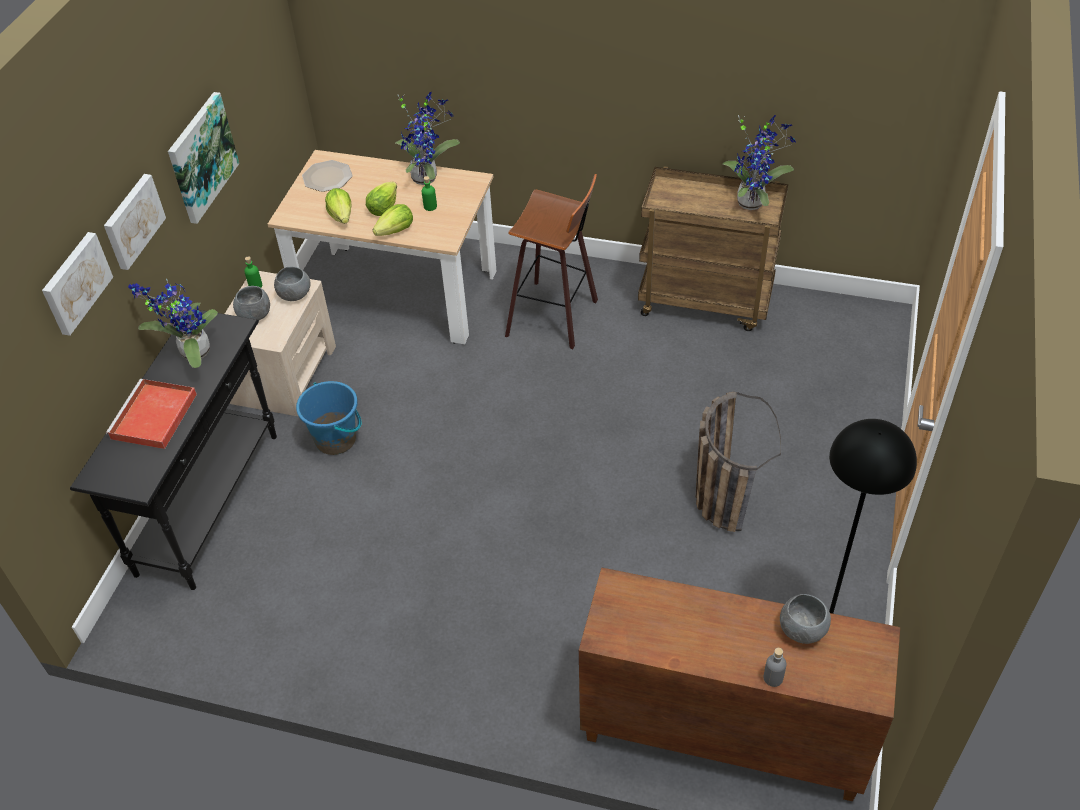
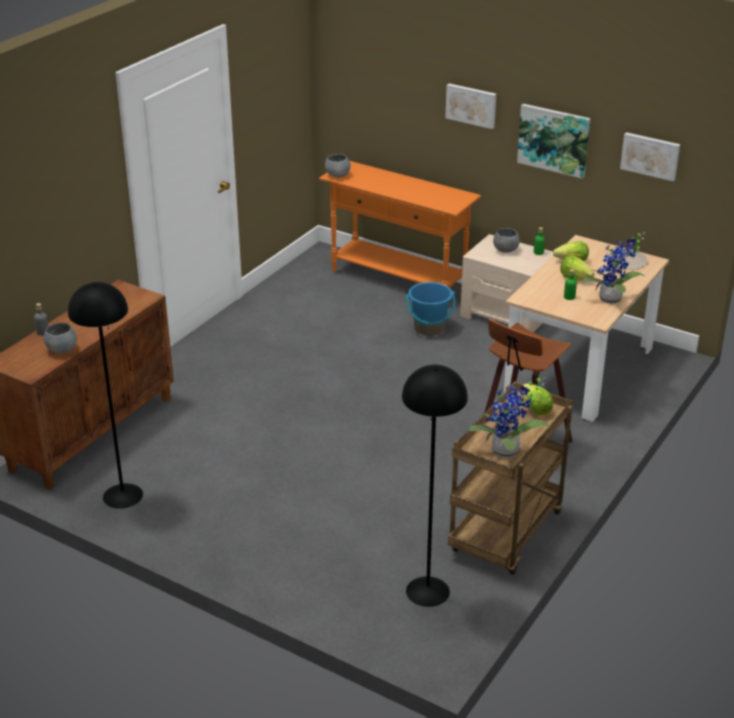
camera: 105 degrees right, 15 degrees down
(75, 282) = (413, 85): picture -> picture (650, 155)
(153, 417) = (384, 180): red tray -> none
(191, 353) = (435, 193): potted plant -> none
(209, 502) = (398, 280): black console table -> orange console table
(294, 295) = (521, 265): grey bowl -> grey bowl (337, 175)
(396, 231) = (543, 280): lettuce -> lettuce (535, 409)
(720, 492) = (279, 483): basket -> none
(814, 337) = (427, 591): none -> black floor lamp

